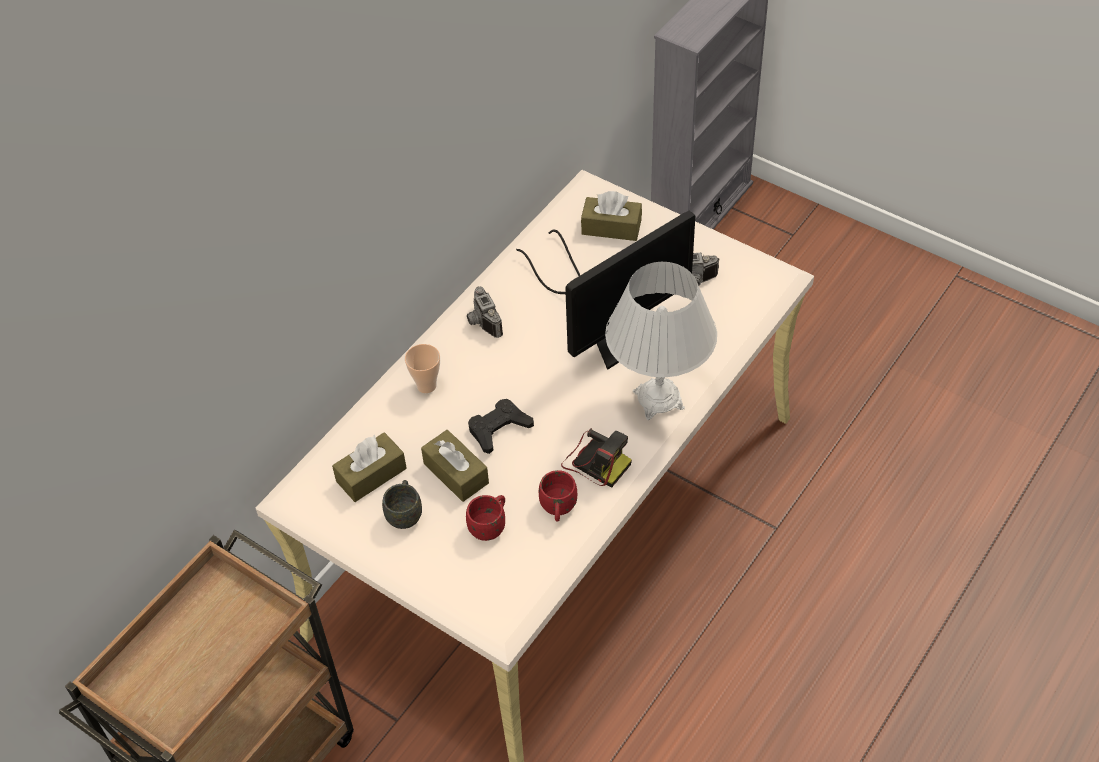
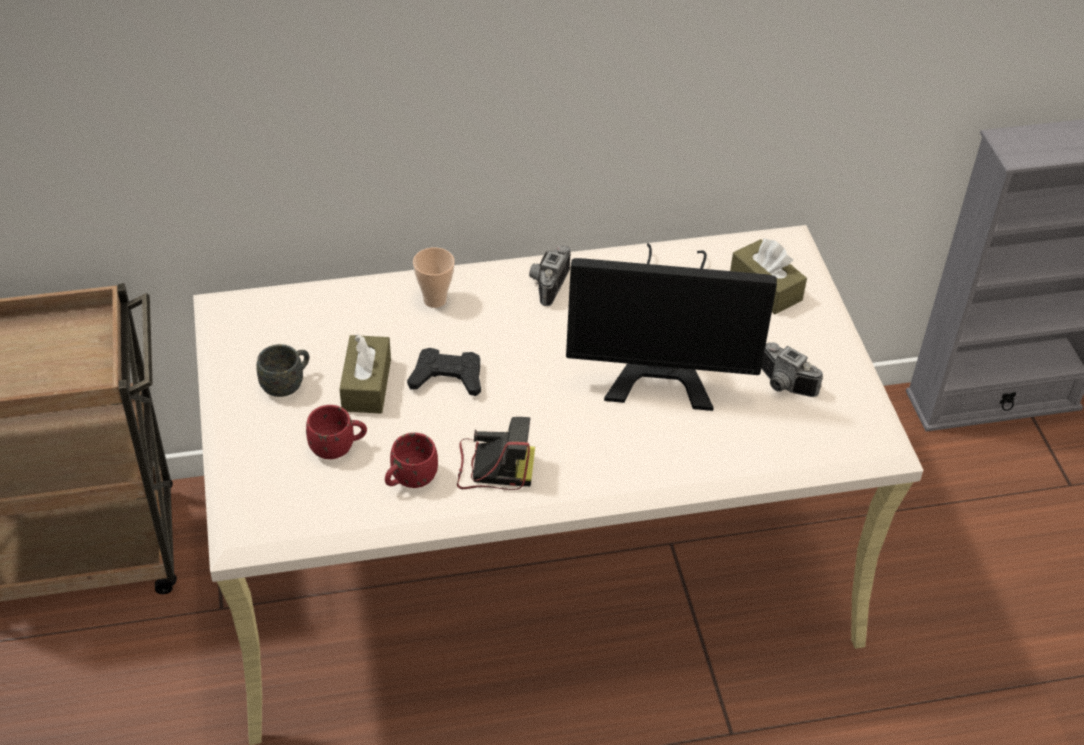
camera: 40 degrees right, 5 degrees down
(371, 475) = (301, 334): brown tissue box -> none
(595, 461) = (492, 467): camera -> camera turned 75 degrees counterclockwise
(658, 399) = (617, 460): white table lamp -> none

